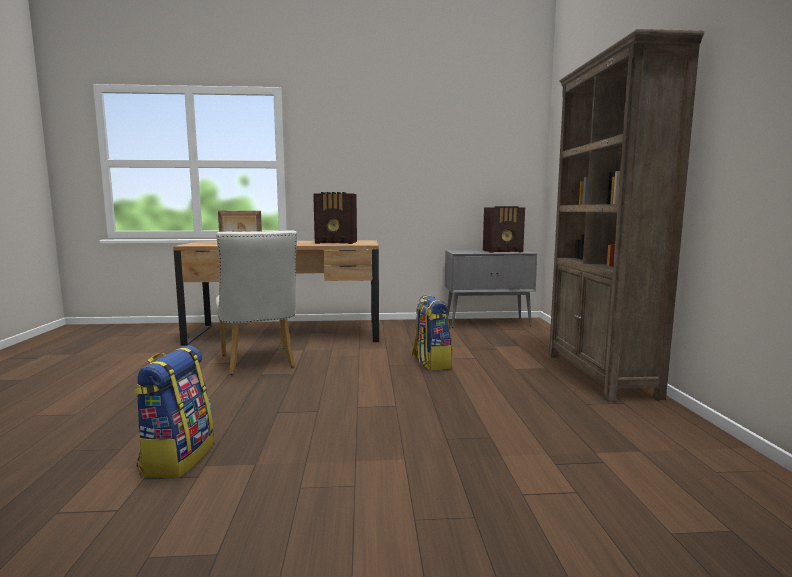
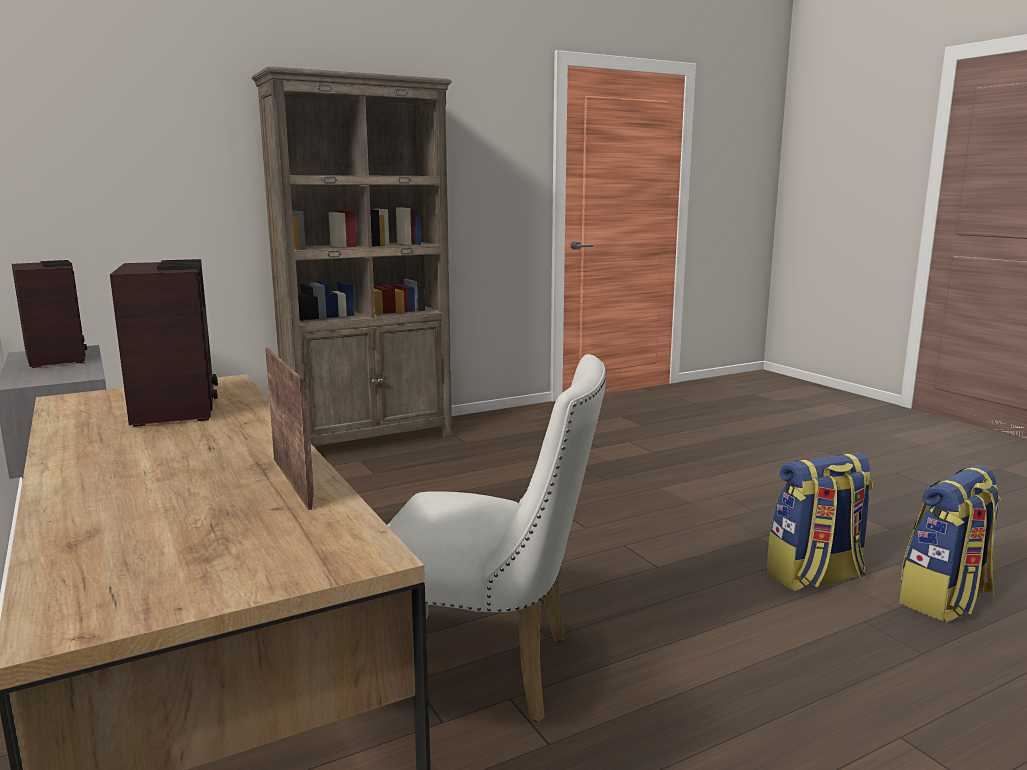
camera: 115 degrees left, 5 degrees up
(259, 363) = (489, 669): white chair -> white chair turned 60 degrees clockwise
(431, 363) = (381, 518): backpack -> backpack (945, 601)

